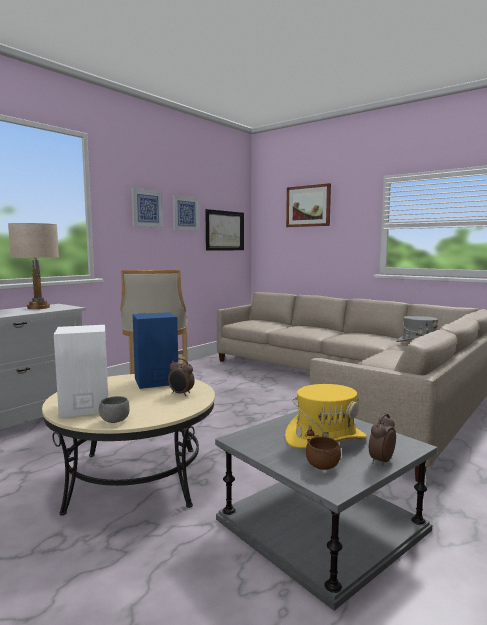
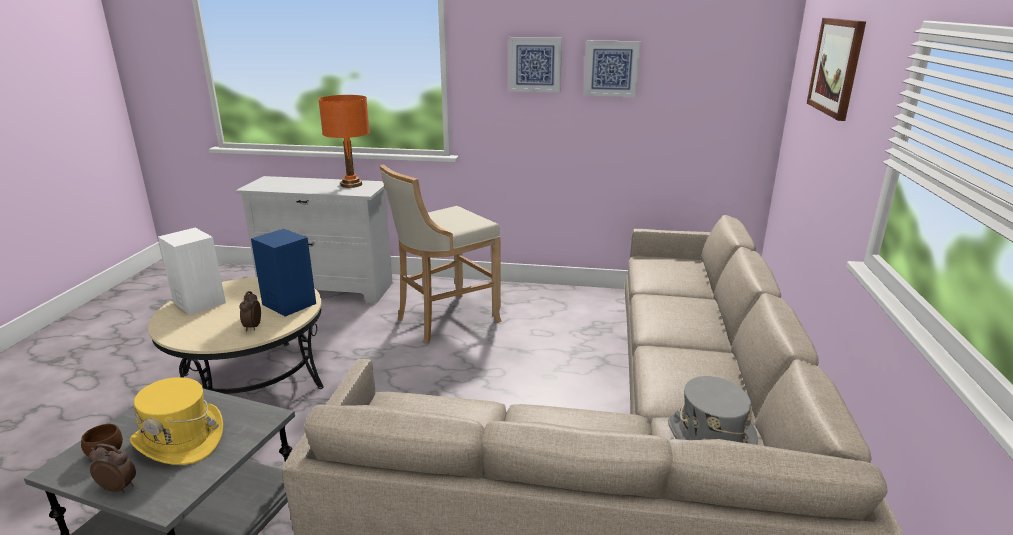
camera: 60 degrees right, 15 degrees up
(38, 307) = (351, 184): beige table lamp -> orange table lamp
(114, 420) = (168, 324): grey bowl -> none
(224, 230) = (706, 95): picture -> none

